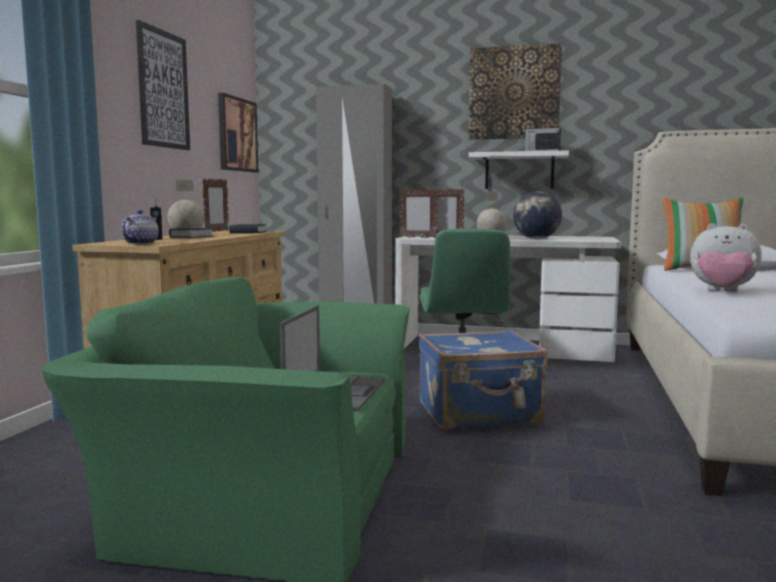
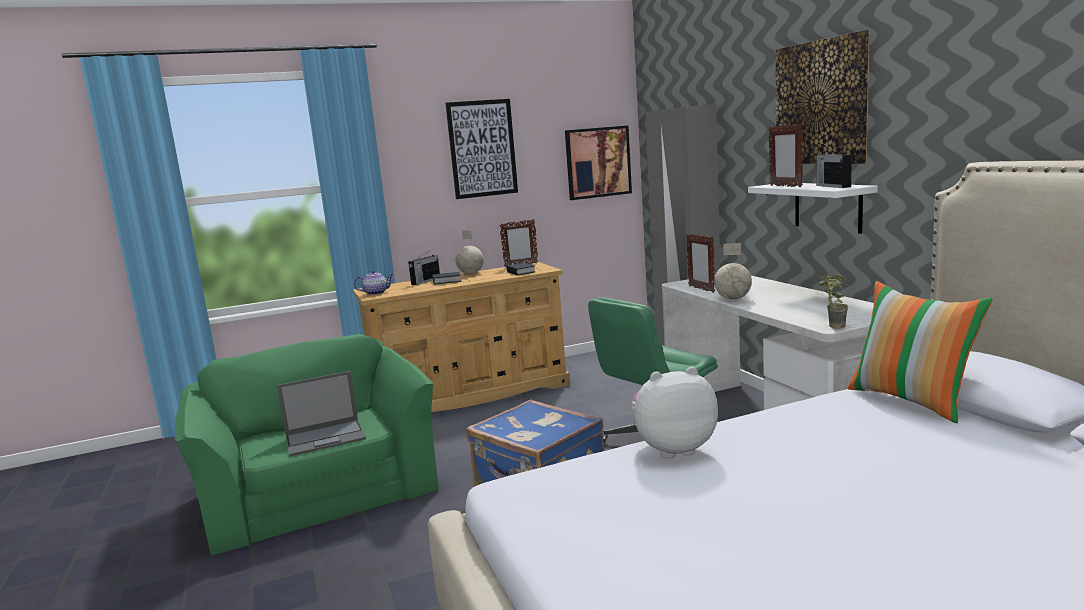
camera: 55 degrees right, 5 degrees up
(417, 237) = (679, 286): picture frame -> picture frame (785, 186)
(536, 239) = (771, 308): globe -> none
(607, 240) = (832, 326): none -> potted plant
(722, 292) = (673, 448): plush toy -> plush toy turned 90 degrees clockwise

